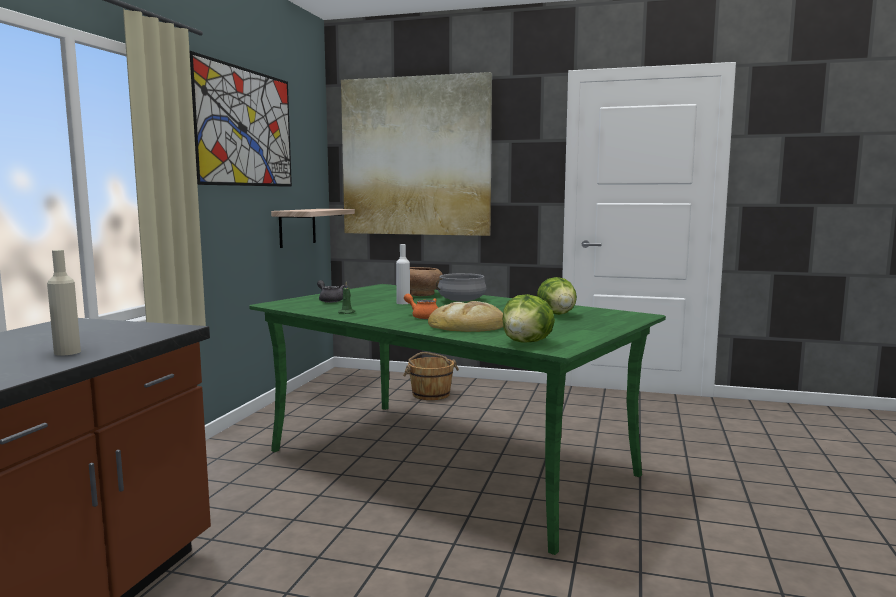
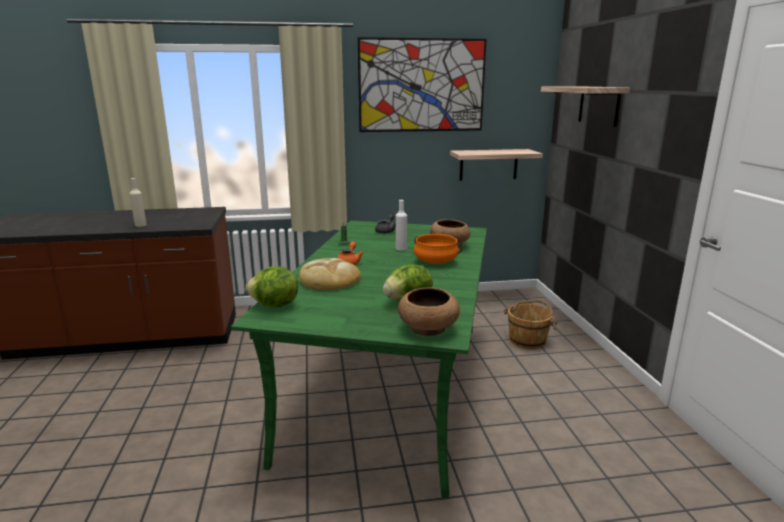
camera: 65 degrees right, 10 degrees up
(416, 157) = (599, 105): picture -> shelf
(461, 300) = (436, 261): grey cooking pot -> orange cooking pot
(623, 317) = (428, 329): none -> brown bowl

